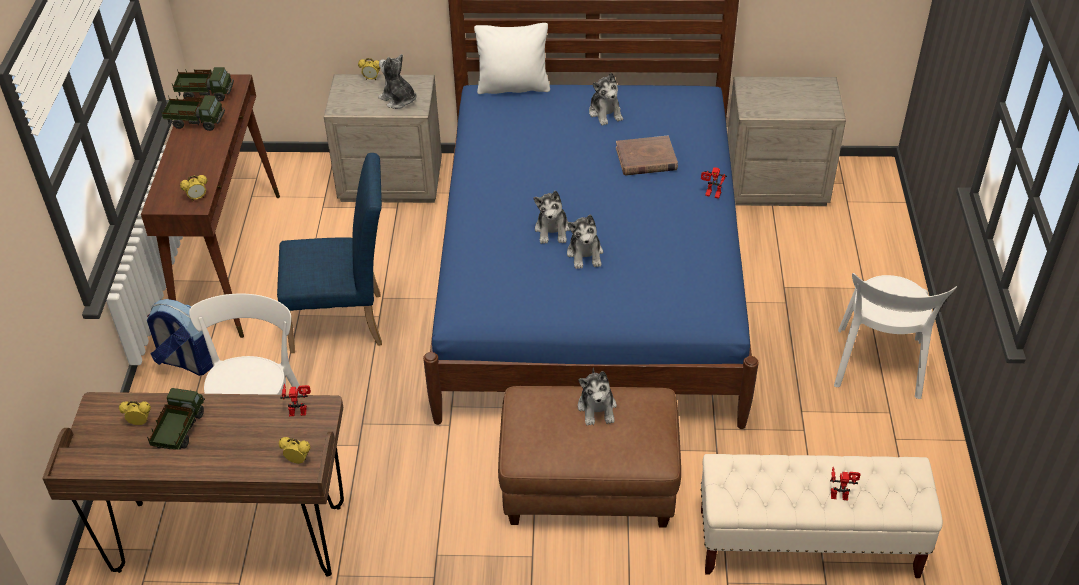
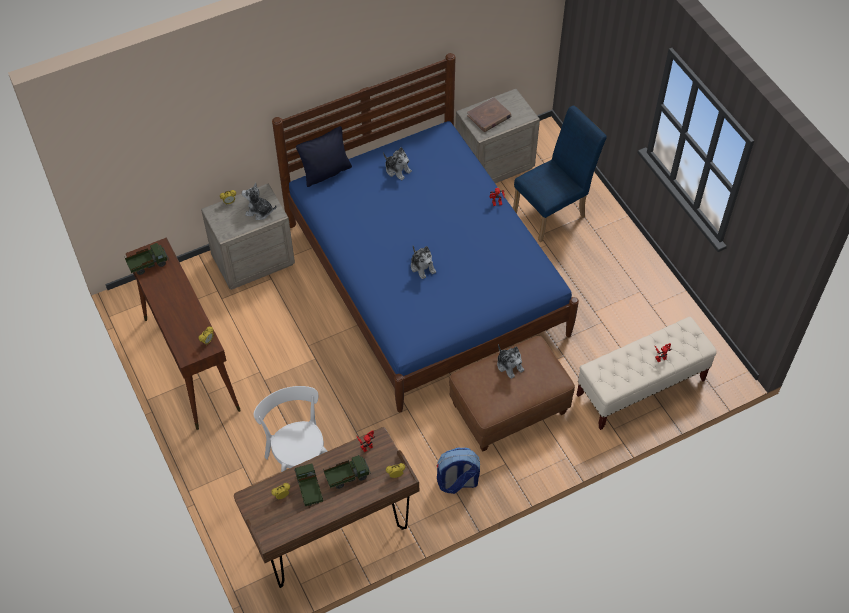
camera: 30 degrees left, 10 degrees up
(186, 362) = (217, 443): backpack -> backpack (457, 482)
(195, 122) = (159, 288): toy truck -> toy truck (347, 477)
(345, 322) = (297, 372): blue chair -> blue chair (553, 212)
(513, 87) = (326, 172): white pillow -> black pillow
(585, 254) = (452, 275): plush toy -> none
(646, 159) = (444, 194): brown book -> brown book (489, 117)
(878, 367) = (618, 265): white chair -> none

